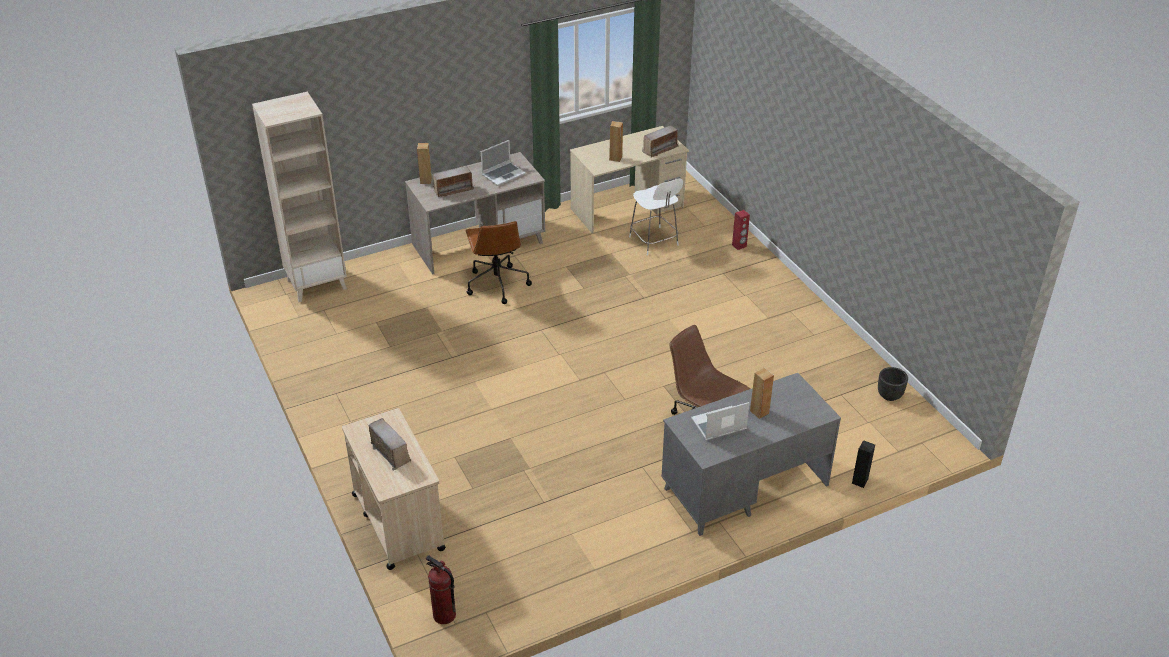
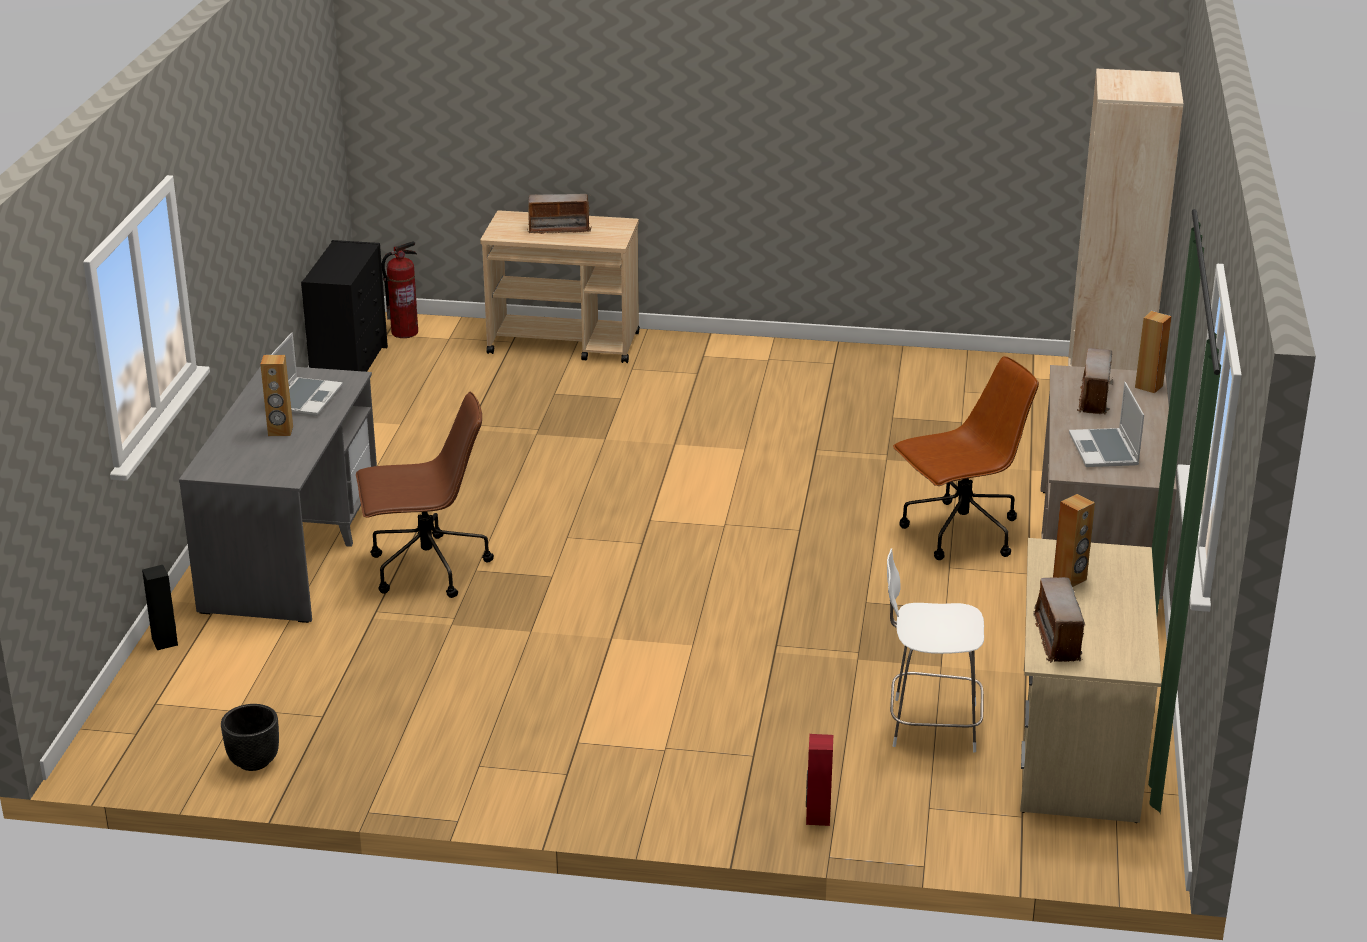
camera: 125 degrees right, 10 degrees down
(497, 284) = (960, 533): brown office chair -> brown office chair turned 135 degrees clockwise
(519, 610) = (350, 367): none -> black dresser

